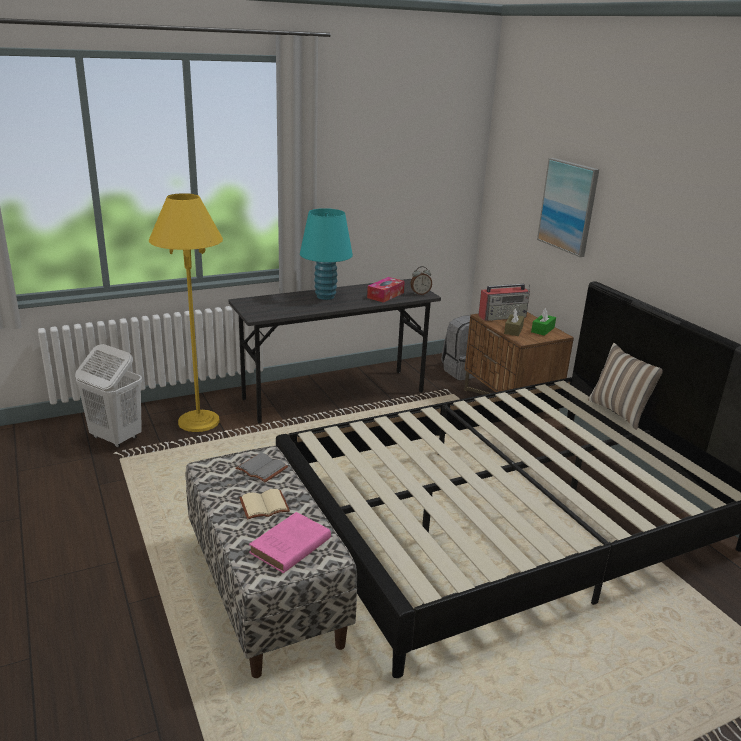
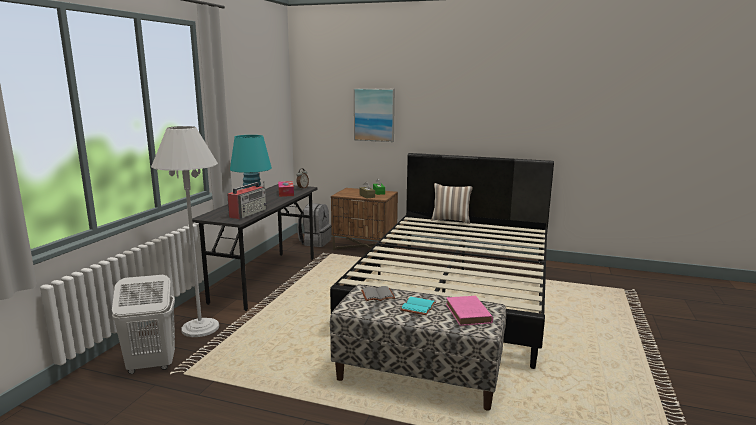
camera: 45 degrees left, 10 degrees down
(199, 421) = (200, 328): yellow floor lamp -> white floor lamp
(264, 507) = (419, 307): beige book -> turquoise book
(503, 316) = (348, 192): radio -> radio (248, 213)

